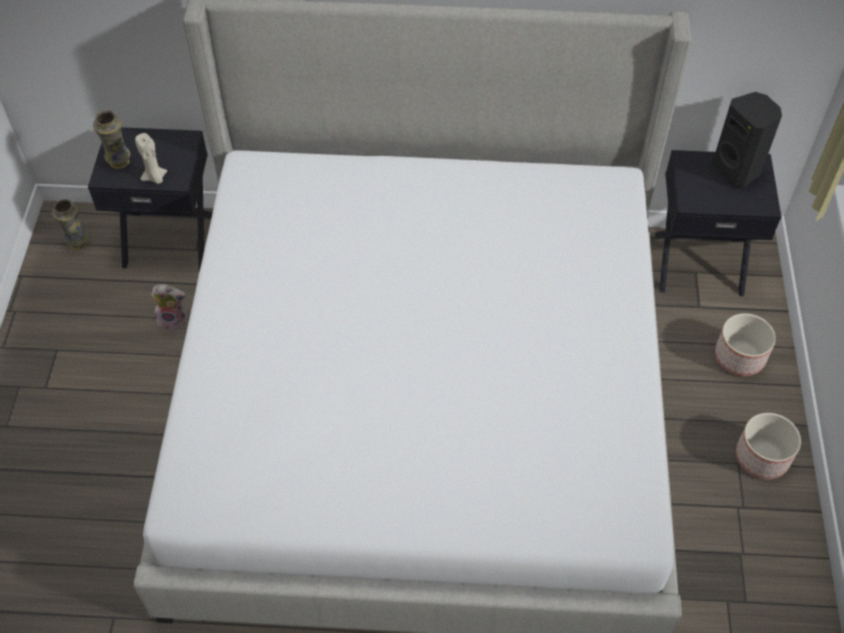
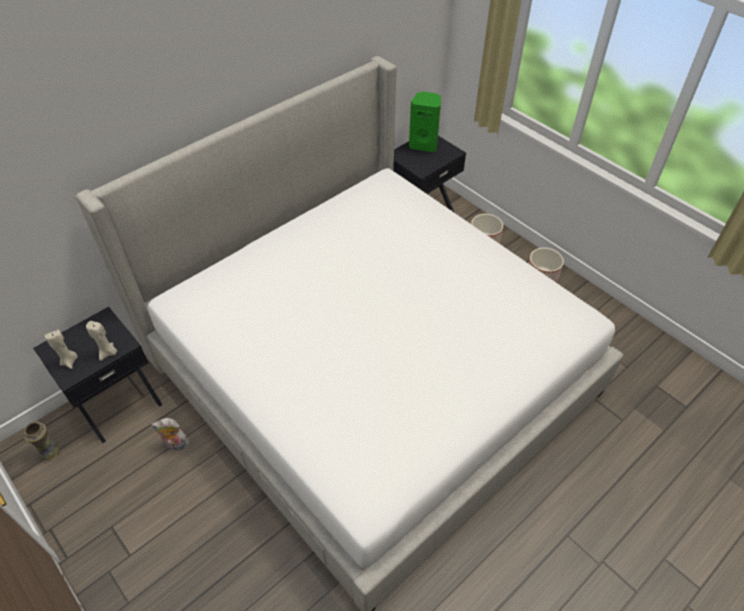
camera: 45 degrees left, 5 degrees down
(119, 162) = (69, 361): vase -> beige candle
(174, 320) = (175, 445): plush toy -> plush toy turned 135 degrees counterclockwise
(737, 169) = (424, 144): black speaker -> green speaker

